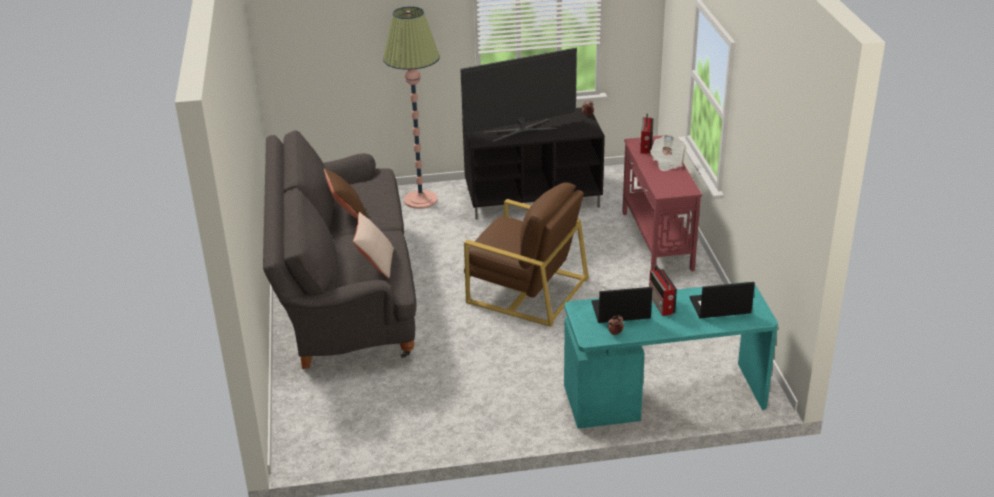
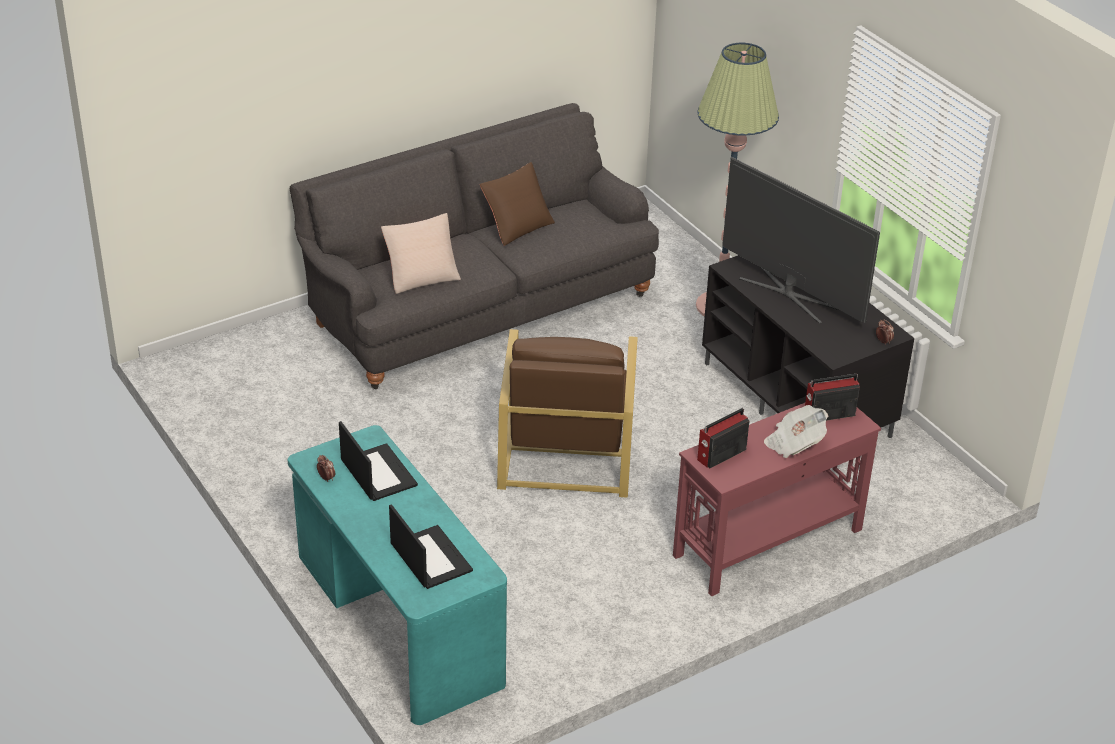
camera: 65 degrees right, 5 degrees up
(661, 304) = (409, 505): radio -> radio (720, 455)

